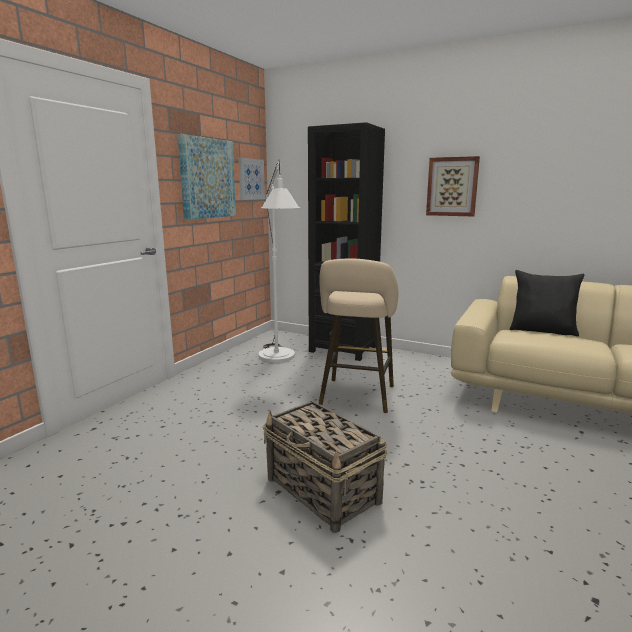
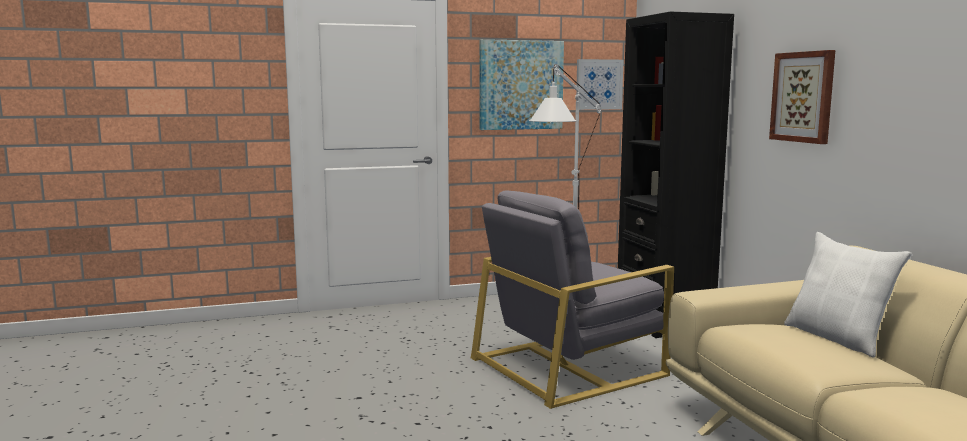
camera: 45 degrees right, 5 degrees down
(323, 491) = (386, 411): basket -> none
(356, 397) = (569, 366): beige stool -> grey armchair
(542, 330) = (838, 338): black pillow -> white pillow

